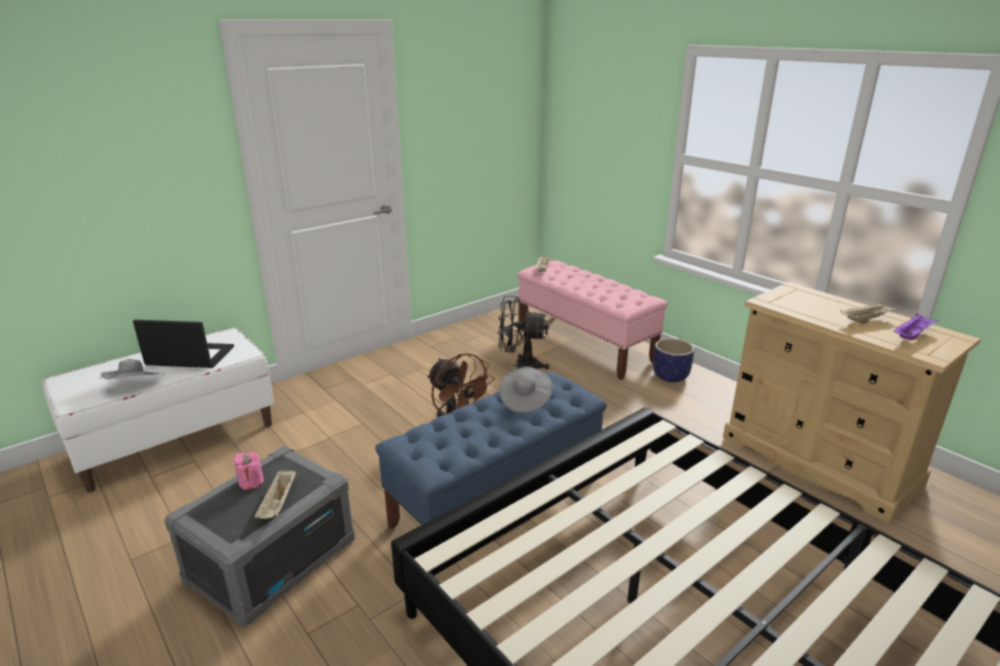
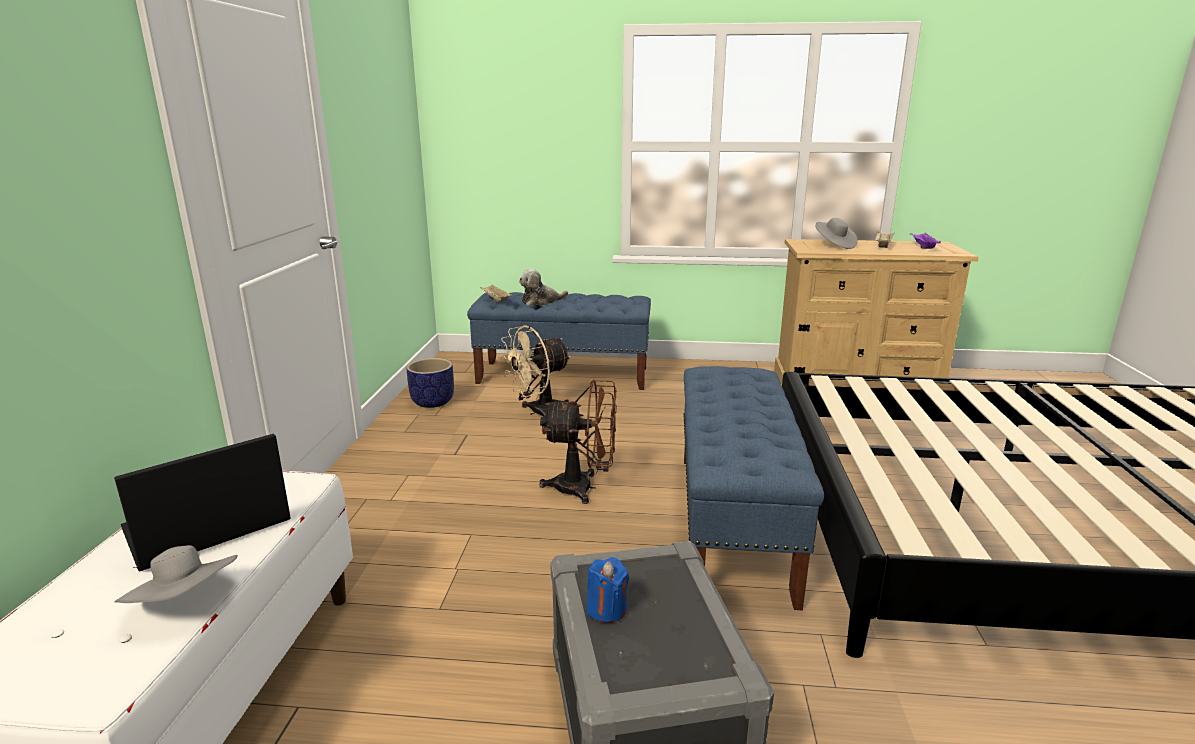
camera: 45 degrees left, 5 degrees down
(251, 482) = (606, 609): pink candle -> blue candle
(279, 504) = (688, 605): beige tray -> none
(520, 366) = (538, 413): black fan -> beige fan
(525, 400) = (731, 391): grey hat -> grey hat (834, 245)
(571, 280) = (541, 301): none -> plush toy
(585, 345) = (563, 375): pink bench -> blue bench
(671, 376) = (674, 373): planter -> planter (433, 402)

